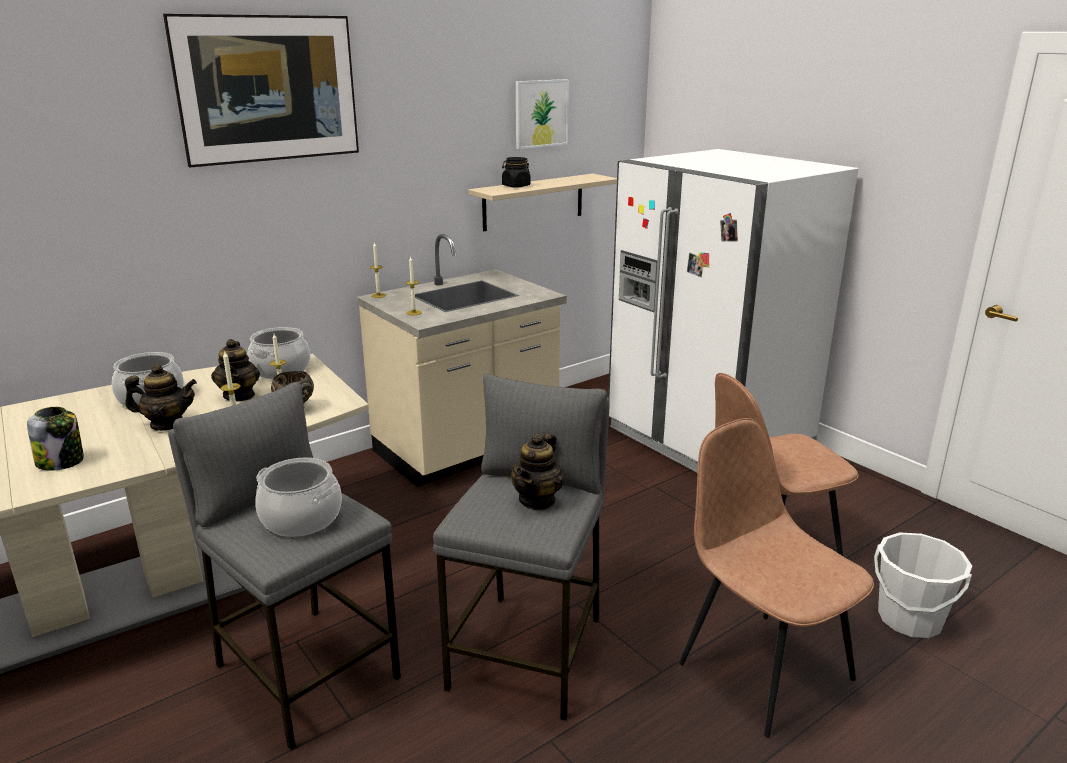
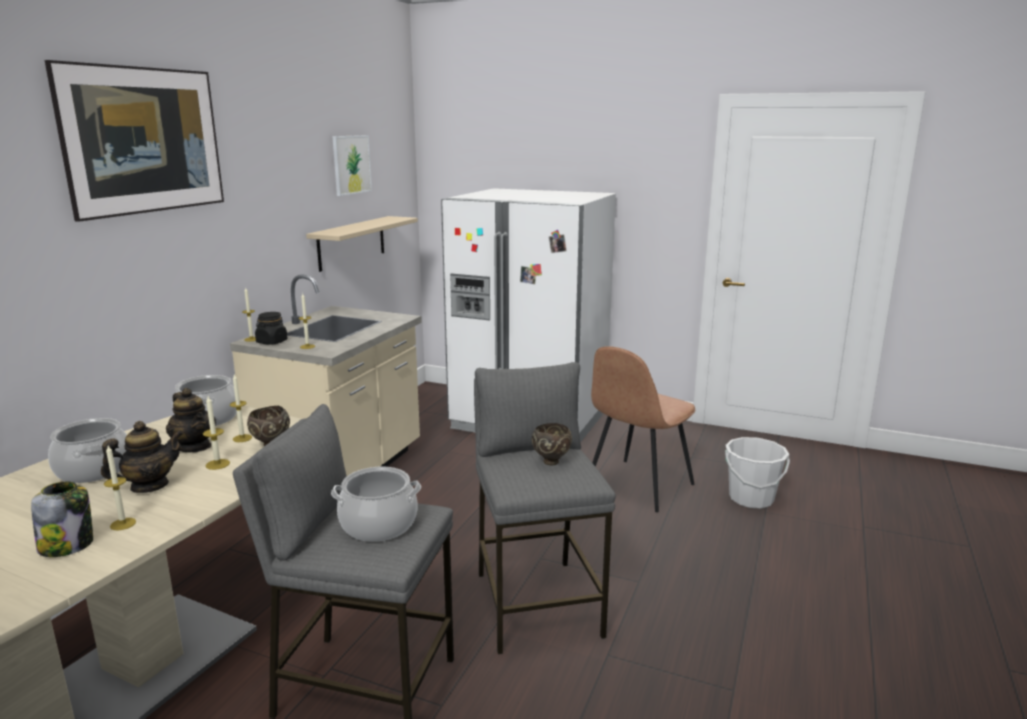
camera: 30 degrees left, 5 degrees down
(113, 454) = (123, 524): none -> candle
(516, 186) = (345, 228): black jar -> black jar (271, 342)
(537, 500) = (551, 461): teapot -> brown bowl
(762, 668) = (697, 556): brown chair -> none

